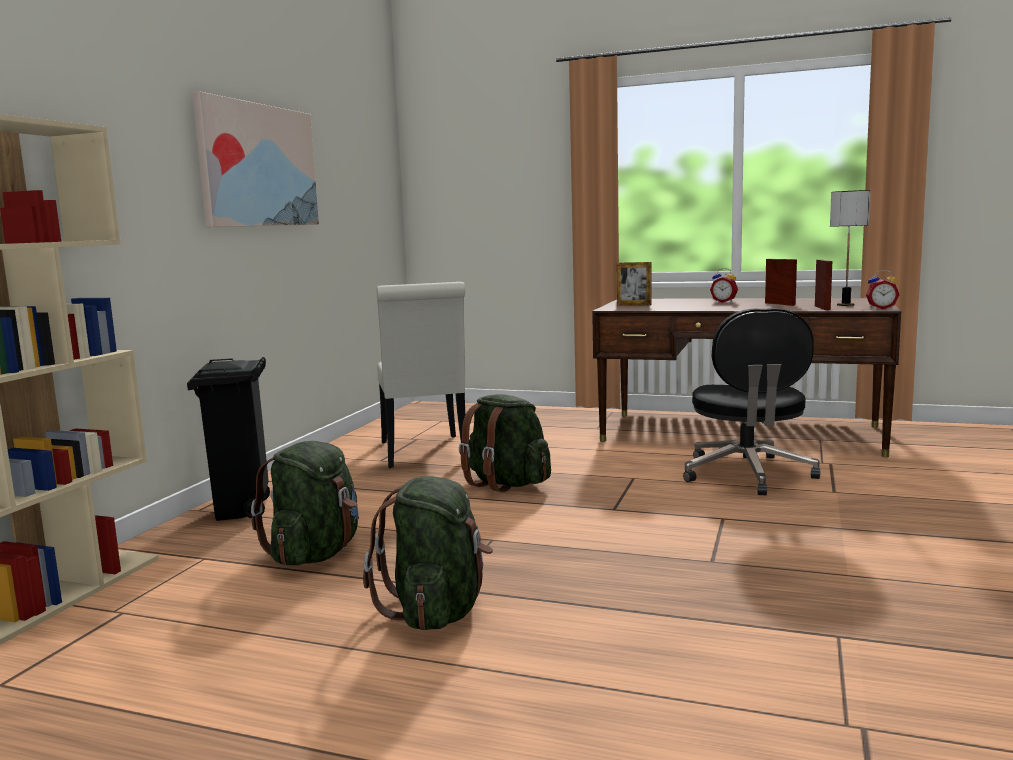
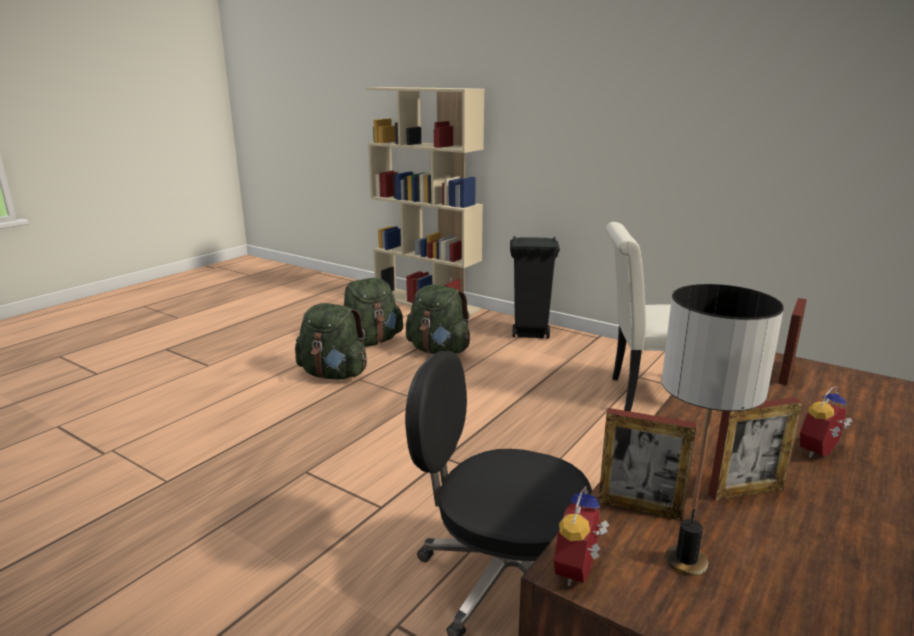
camera: 105 degrees right, 10 degrees up
(258, 166) = (666, 100): picture -> none
(506, 484) = (542, 421): green backpack -> green backpack (370, 342)

